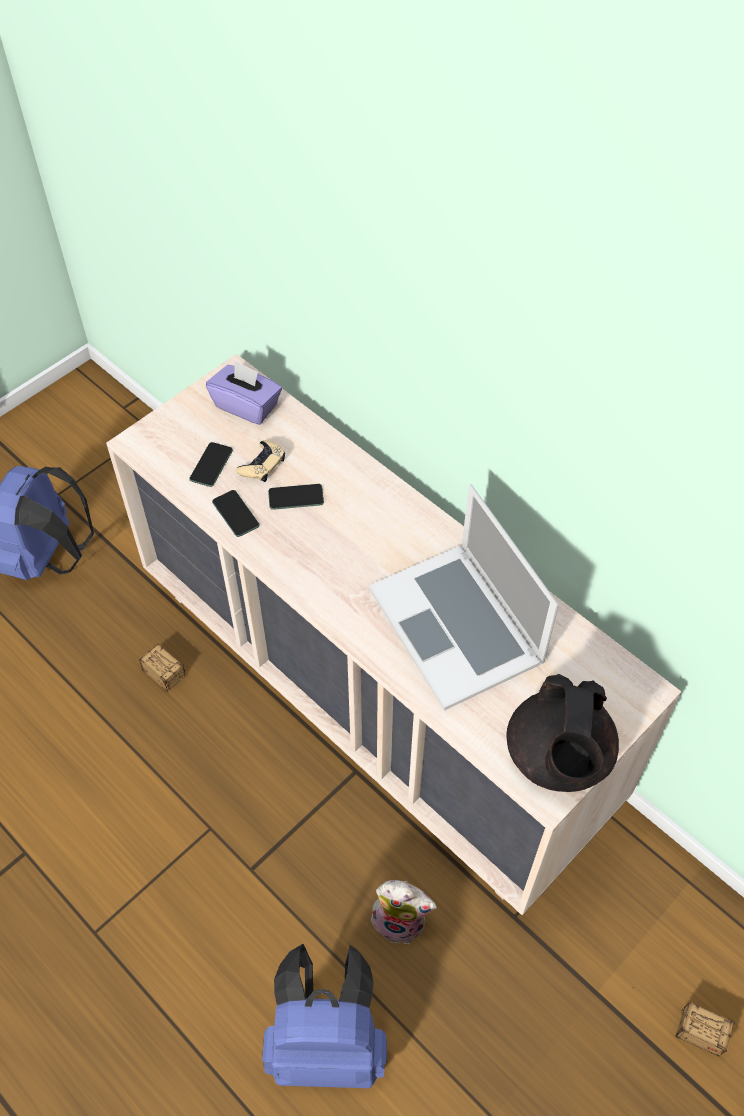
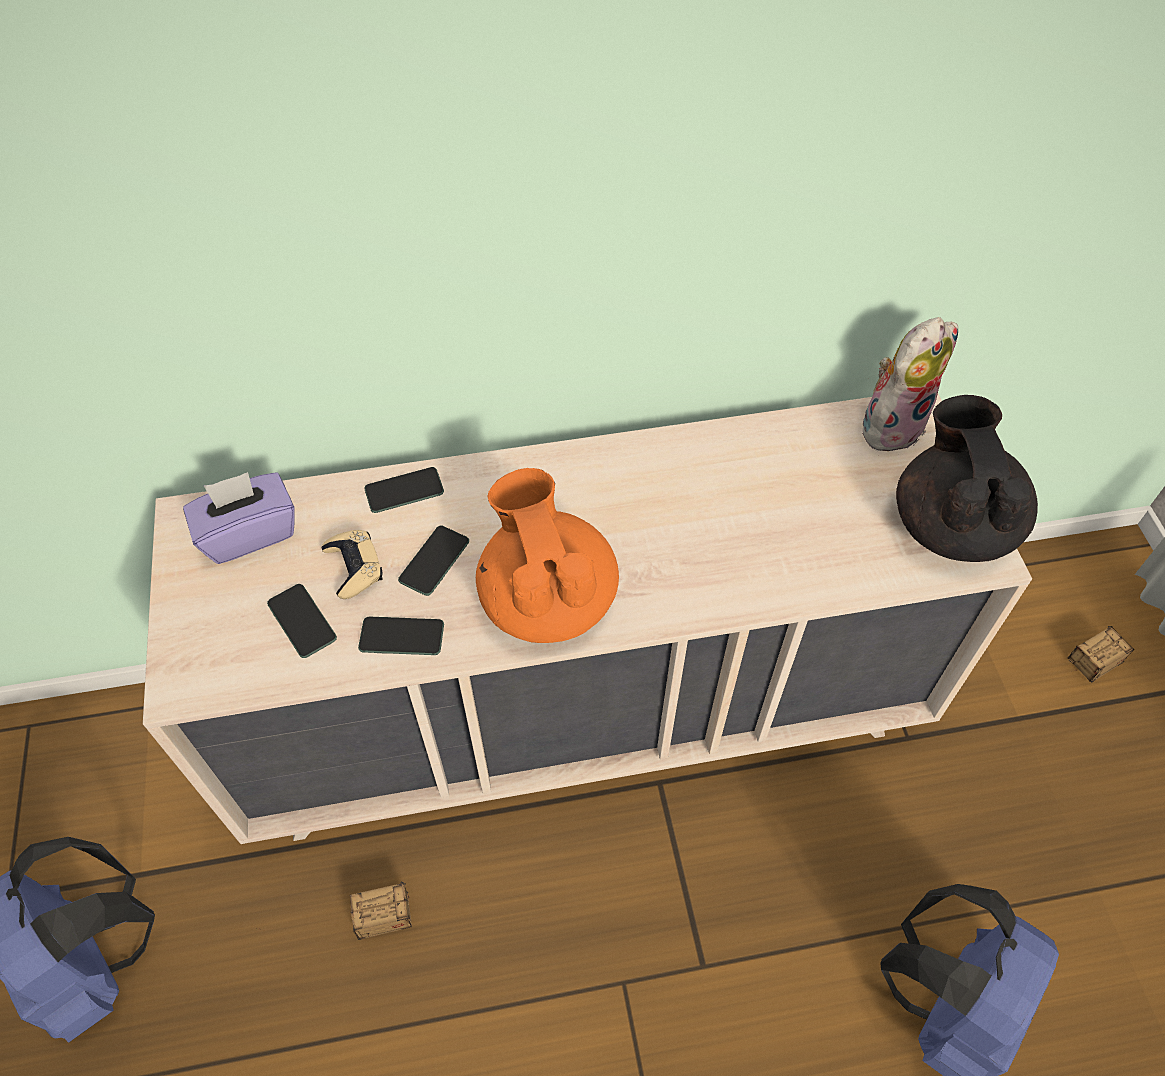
camera: 55 degrees left, 0 degrees up
(313, 565) = (547, 598): none -> orange teapot
(332, 453) = (404, 491): none -> phone
(400, 920) = (852, 844): plush toy -> plush toy (891, 424)
(456, 624) = (731, 513): laptop -> none
(557, 757) = (952, 524): black teapot -> black teapot turned 135 degrees counterclockwise

